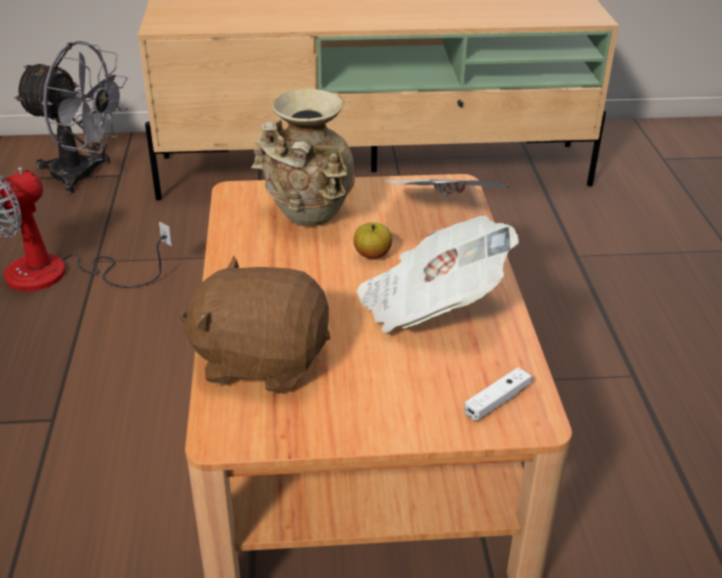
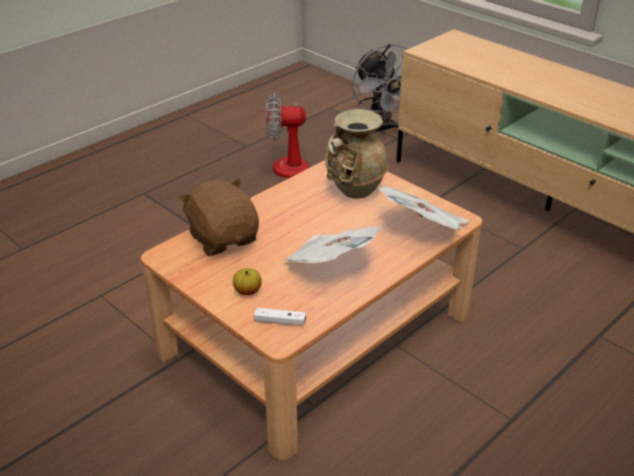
camera: 50 degrees right, 0 degrees up
(372, 255) = (349, 226): apple -> apple (247, 291)

